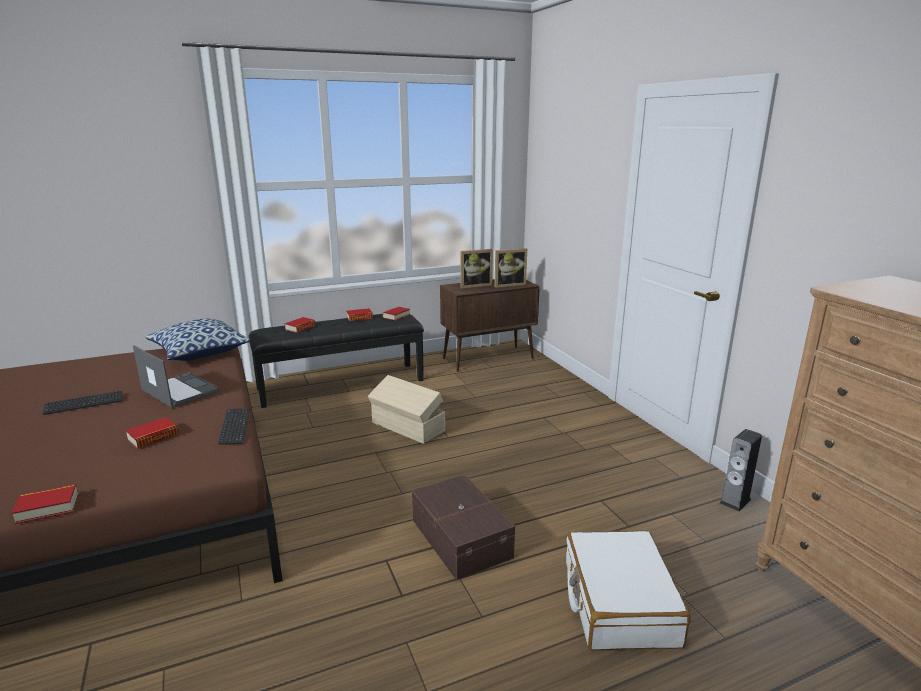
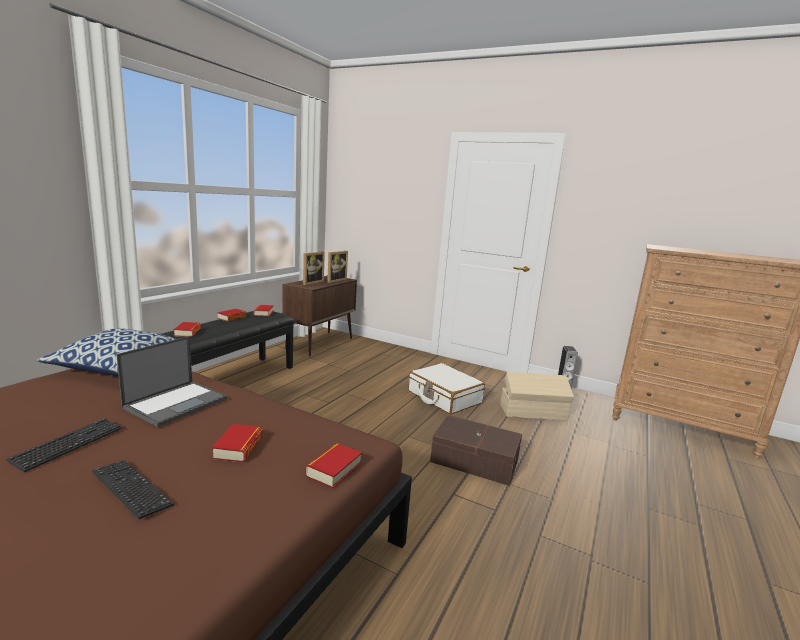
camera: 40 degrees left, 5 degrees down
(48, 508) = (258, 548): book -> book (334, 469)
(180, 390) = (177, 403): laptop -> laptop turned 120 degrees clockwise
(235, 427) = (304, 416): keyboard -> keyboard (131, 490)
(407, 427) = (331, 402): beige storage box -> beige storage box (533, 412)
(618, 602) = (593, 460): white suitcase -> white suitcase (444, 397)

